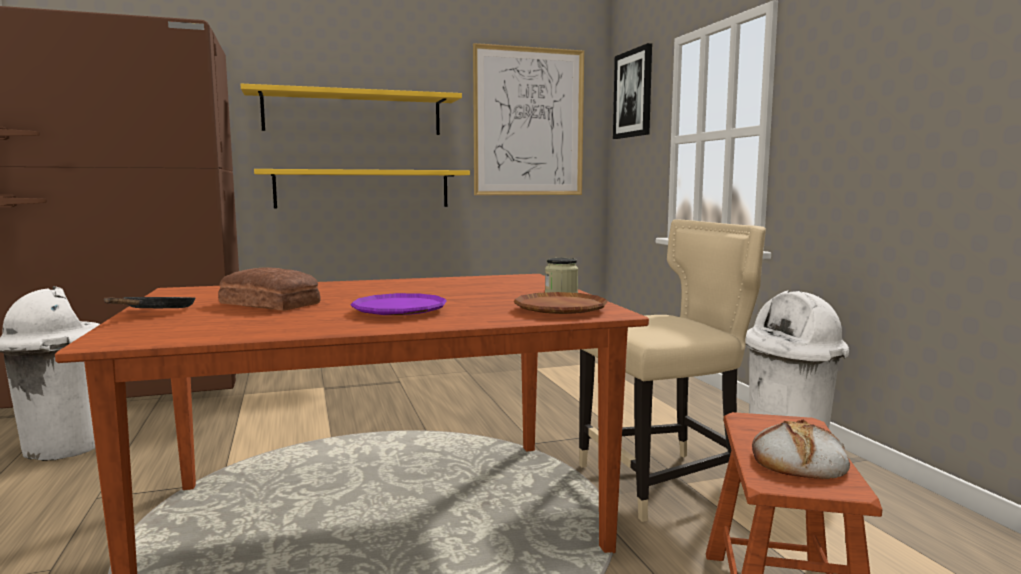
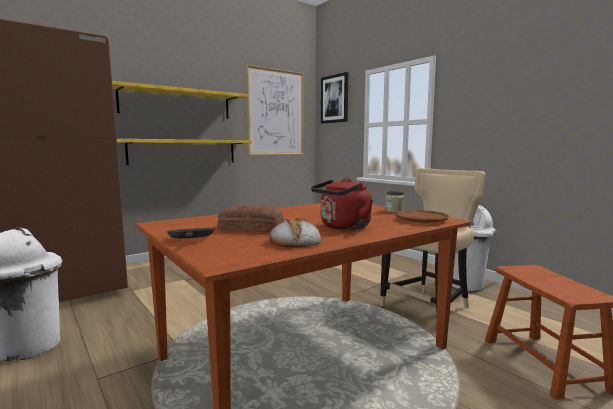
camera: 20 degrees left, 0 degrees up
(399, 311) = (343, 227): purple plate -> red kettle
(797, 461) = (564, 286): bread -> bread (294, 241)

